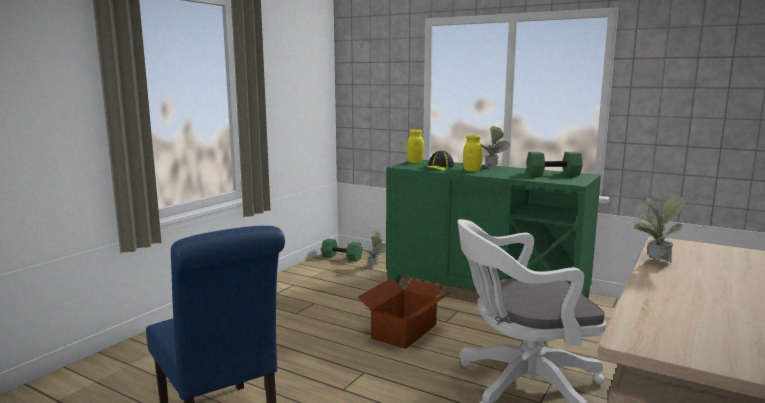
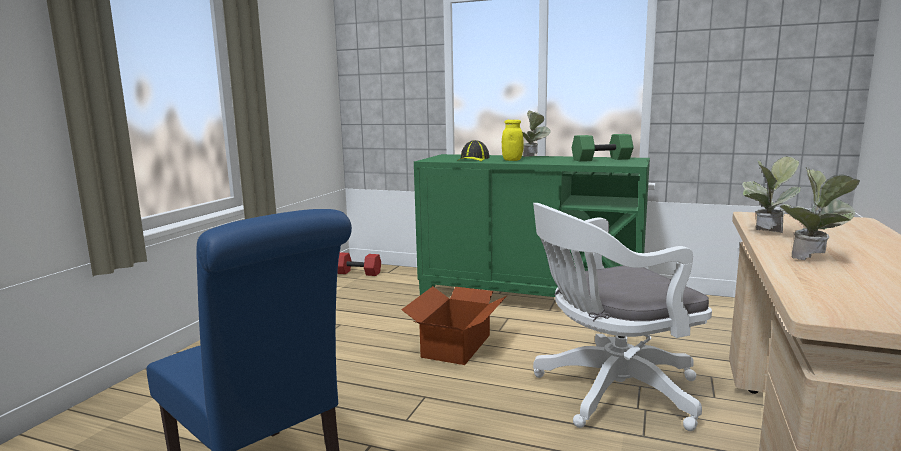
camera: 10 degrees left, 0 degrees up
(342, 257) = (358, 273): green dumbbell -> red dumbbell
(373, 267) = (397, 280): potted plant -> potted plant (814, 260)
(415, 162) = (442, 156): yellow jar -> none

